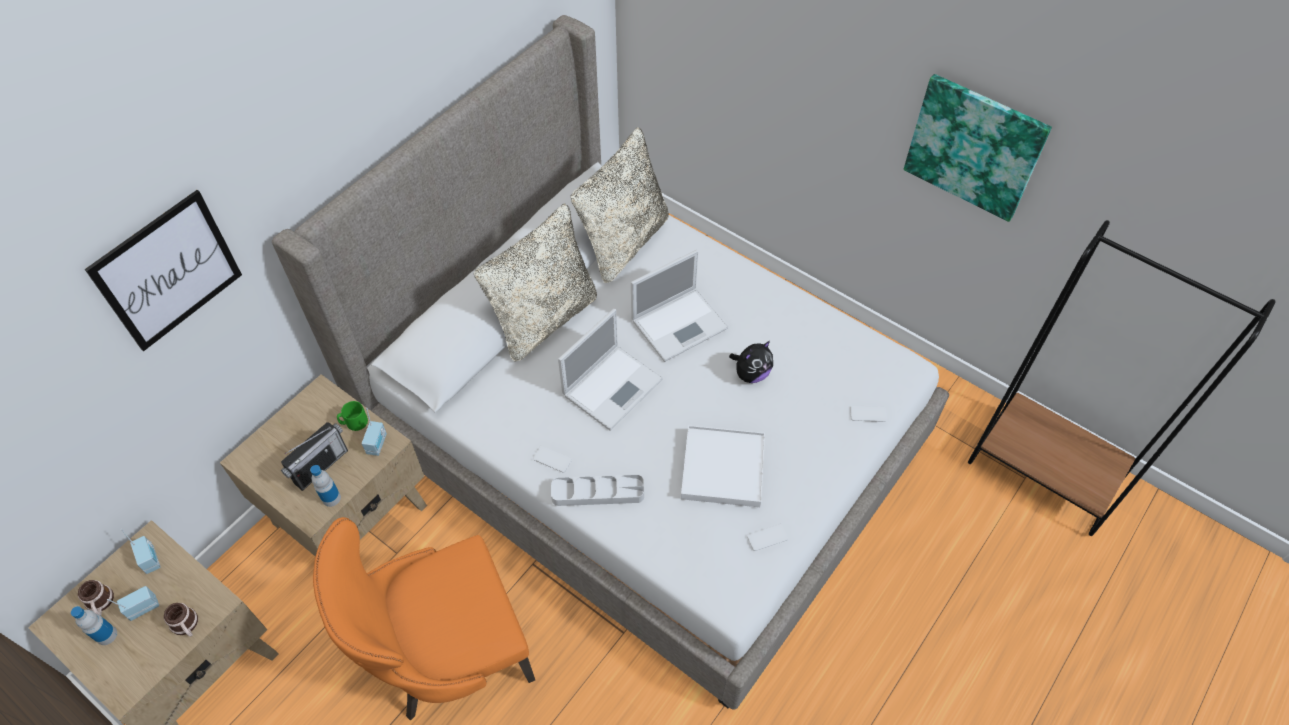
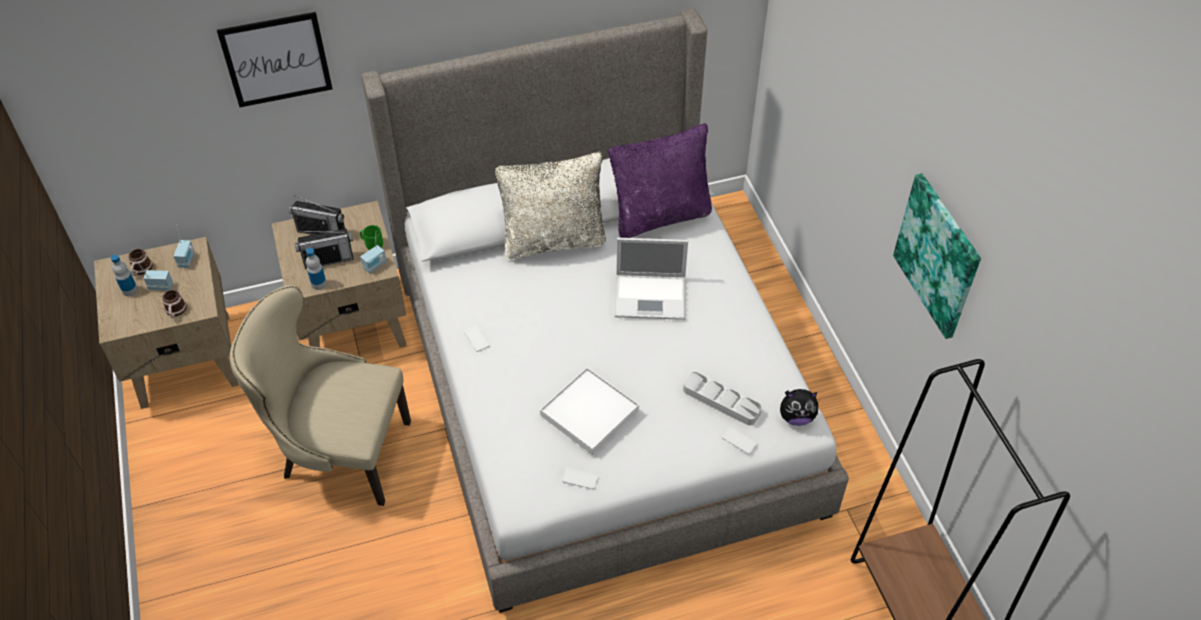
camera: 35 degrees right, 5 degrees down
(286, 440) = (321, 232): none -> radio
(449, 656) = (341, 454): orange chair -> beige chair
(598, 493) = (487, 378): grey tray -> grey tray (721, 401)
(613, 385) = (562, 313): laptop -> none
(625, 243) = (661, 218): beige pillow -> purple pillow
(751, 374) = (674, 362): plush toy -> plush toy (796, 417)

